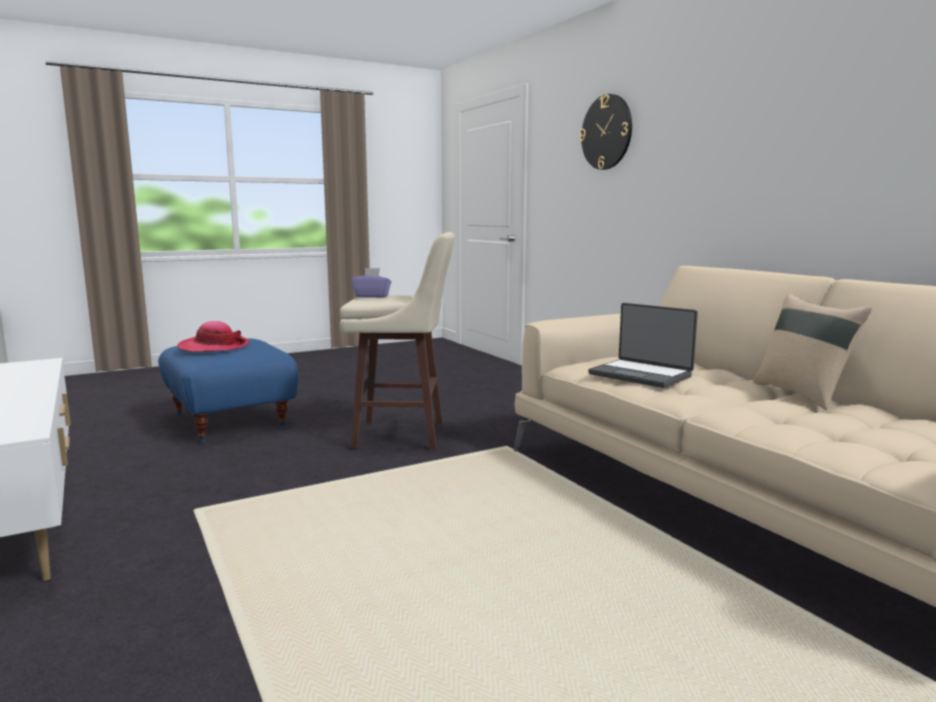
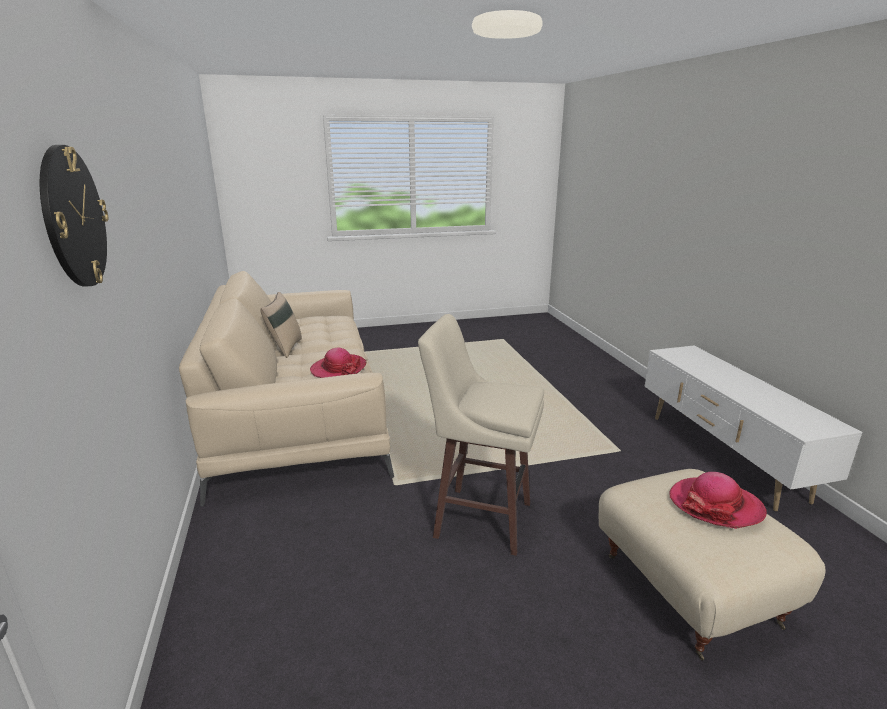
camera: 165 degrees left, 10 degrees up
(232, 421) = (686, 591): blue ottoman -> beige ottoman
(372, 296) = (513, 400): purple tissue box -> none
(641, 375) = (338, 369): laptop -> hat

